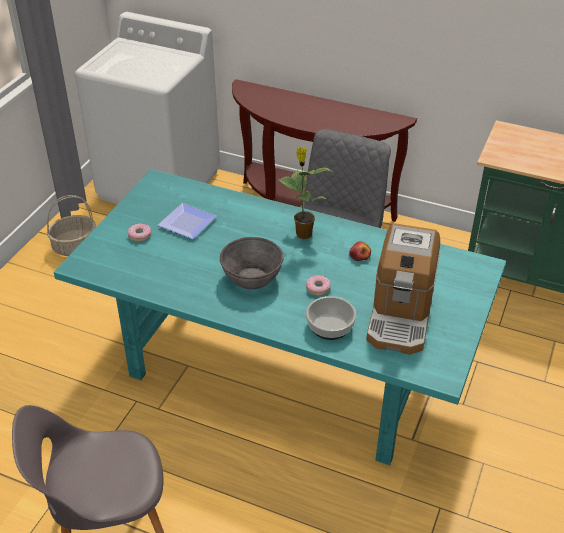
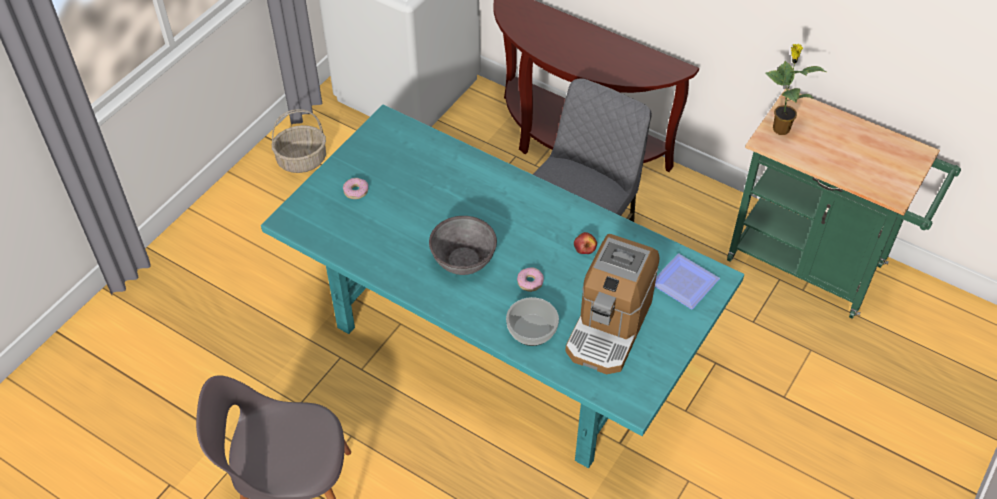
camera: 10 degrees right, 10 degrees up
(187, 222) = (409, 180): plate -> plate (684, 281)
(303, 233) = (530, 210): potted plant -> potted plant (780, 128)

